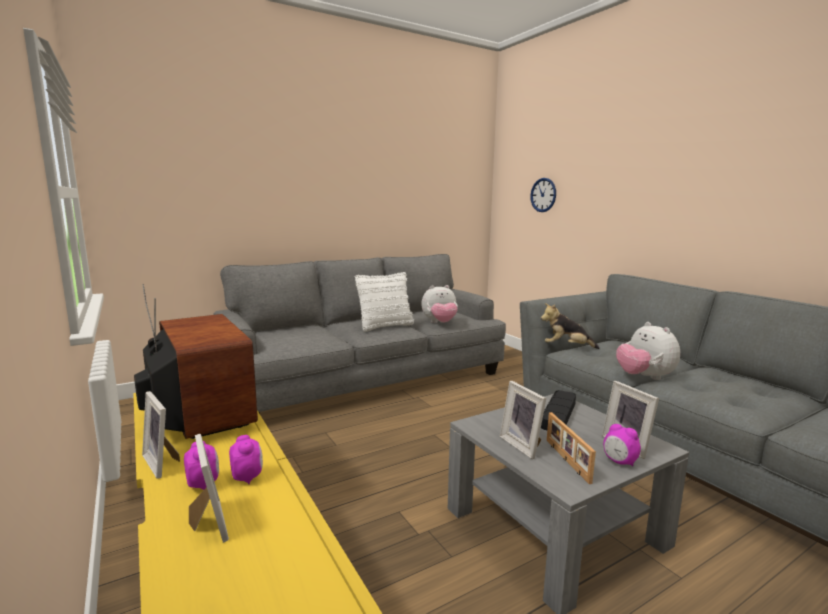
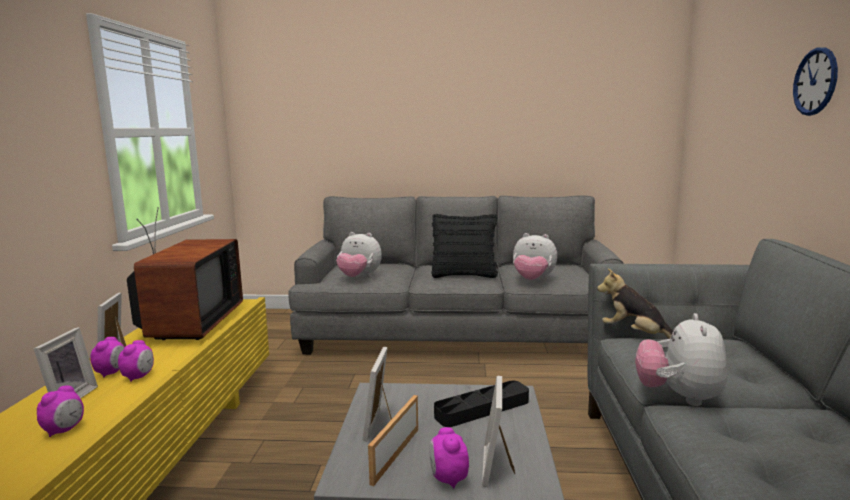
camera: 35 degrees right, 0 degrees up
(272, 551) = (64, 430): none -> alarm clock
(297, 341) = (359, 277): none -> plush toy
(385, 326) = (464, 275): white pillow -> black pillow
(543, 195) = (729, 116): wall clock -> wall clock (815, 81)

